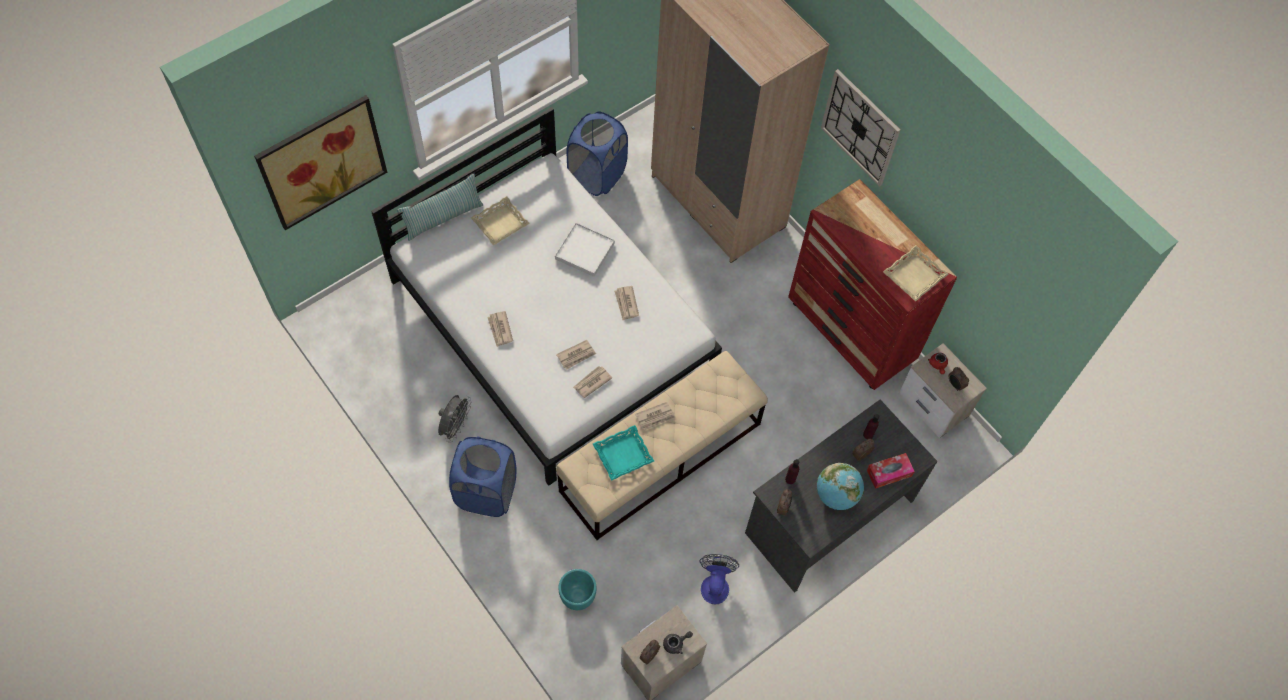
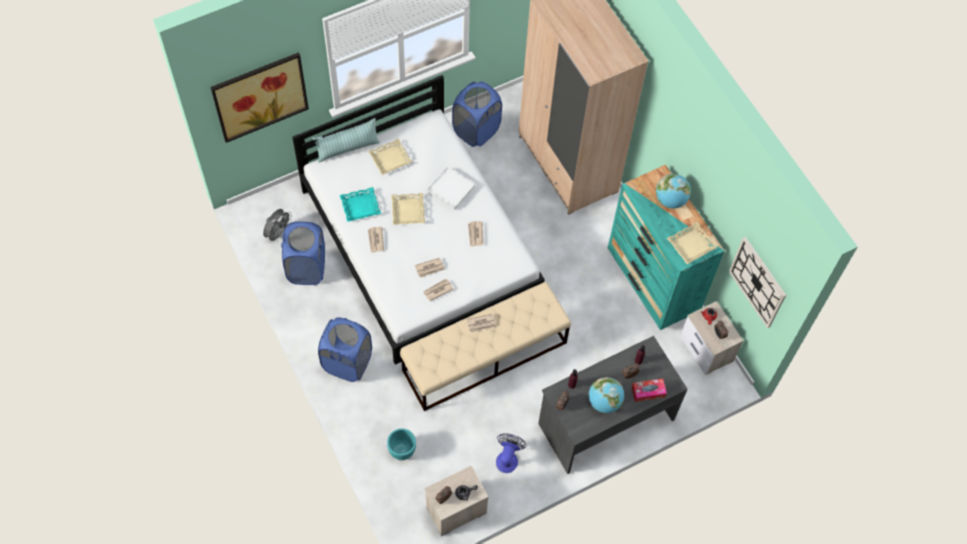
camera: 10 degrees right, 0 degrees up
(413, 378) = (306, 268): none -> blue laundry basket
(455, 426) = (332, 309): grey fan -> grey fan (278, 233)
(534, 286) = (407, 211): none -> beige tray
(623, 455) = (451, 348): turquoise tray -> turquoise tray (360, 207)
(851, 333) = (652, 283): red dresser -> turquoise dresser
(860, 127) = (667, 126): wall clock -> wall clock (757, 282)
(876, 223) = (670, 200): none -> globe

